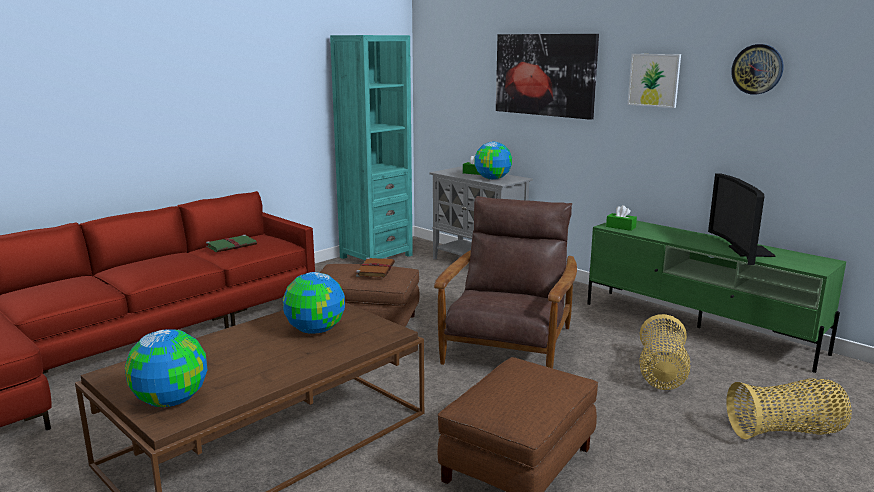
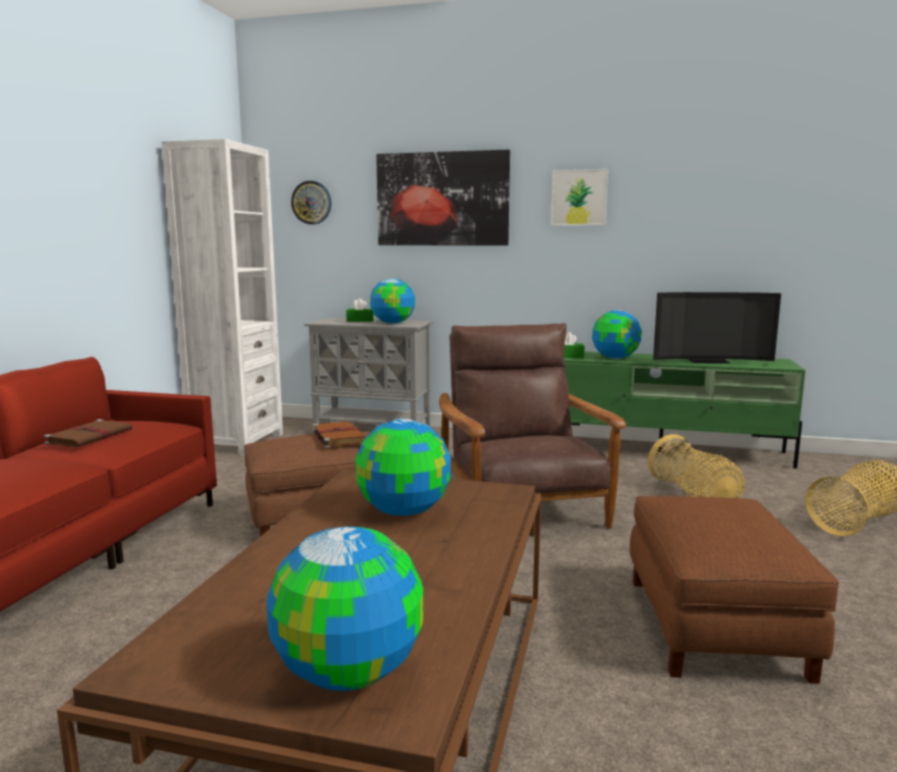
camera: 30 degrees left, 5 degrees down
(232, 245) = (90, 436): green book -> brown book
(376, 256) = (236, 442): turquoise bookcase -> white bookcase
(660, 234) = (615, 358): none -> globe
(744, 251) = (707, 361): television -> television turned 60 degrees counterclockwise
(757, 69) = (690, 180): wall clock -> wall clock (311, 202)

